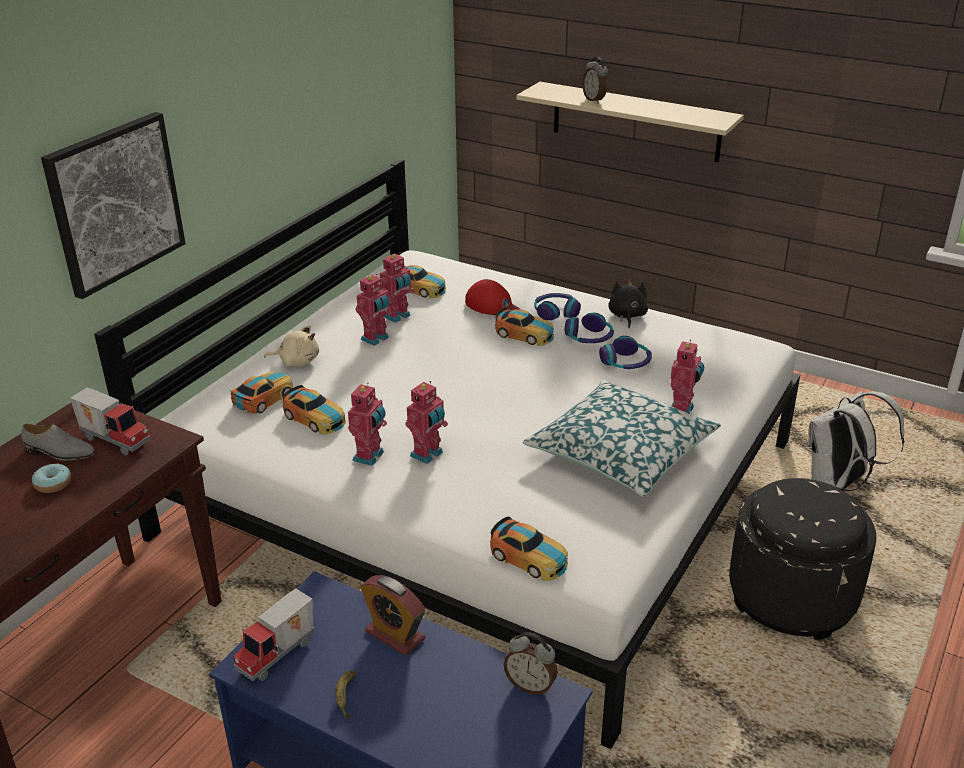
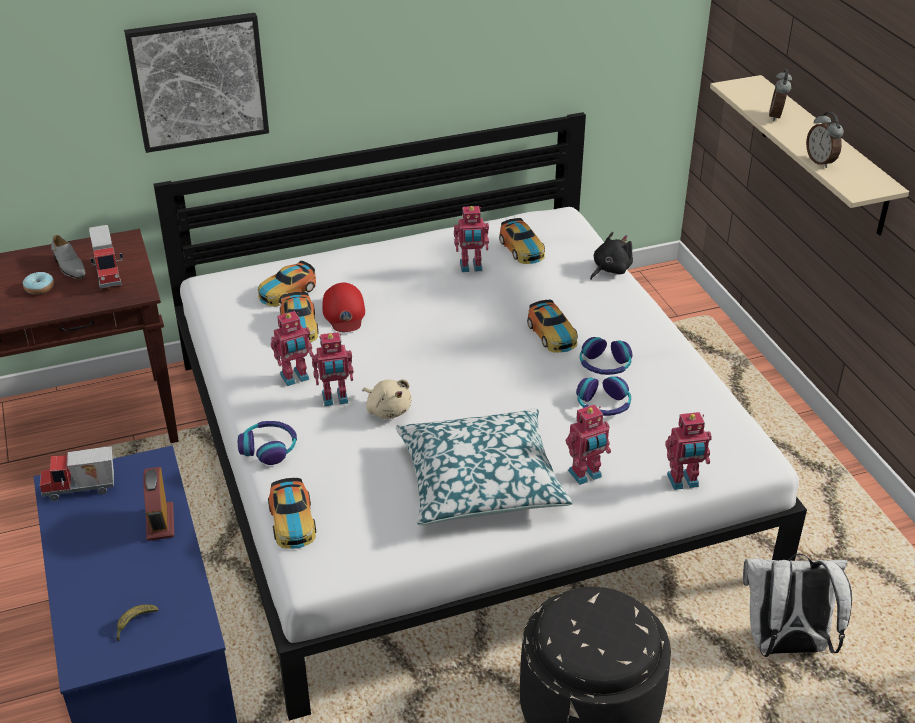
camera: 40 degrees right, 5 degrees up
(264, 398) = (287, 291): toy car -> toy car turned 150 degrees clockwise
(297, 361) = (348, 271): beige plush toy -> beige plush toy (387, 410)
(346, 697) = (81, 544): banana -> banana (134, 623)
(376, 339) = (429, 280): toy robot -> toy robot (683, 482)
(492, 305) = (562, 293): red cap -> red cap (344, 313)
(530, 685) = (192, 615): alarm clock -> alarm clock (821, 161)
(556, 312) = (611, 326): headphones -> headphones (269, 448)
(627, 316) = (671, 361): black plush toy -> black plush toy (610, 269)

